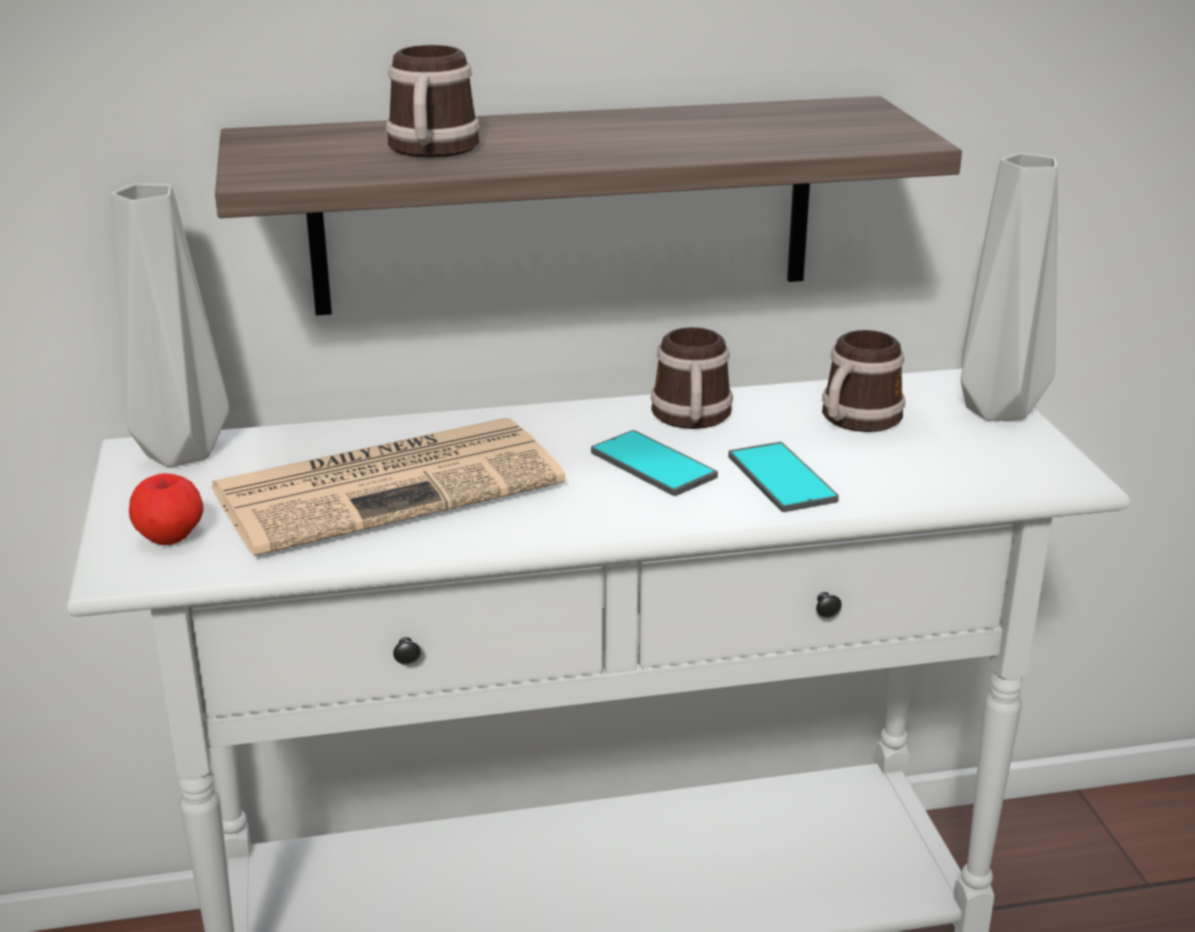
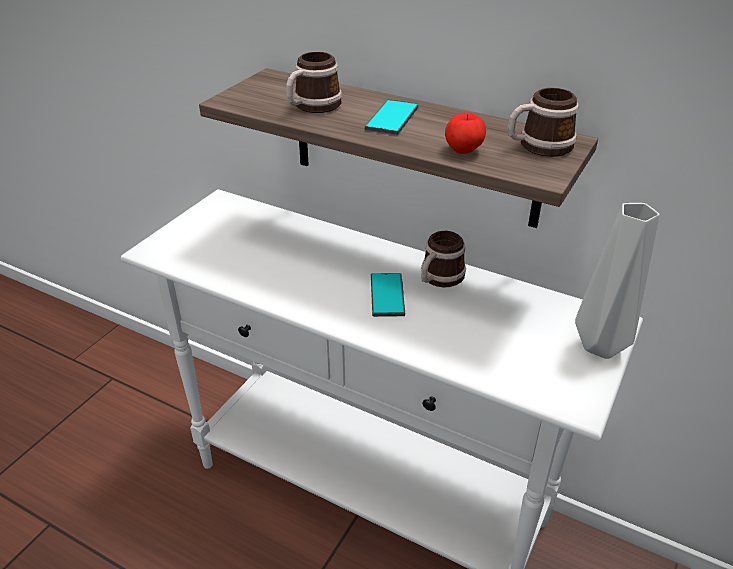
camera: 40 degrees right, 10 degrees up
(171, 538) = (179, 244): apple -> apple (464, 150)
(177, 452) = (230, 205): grey vase -> none
(391, 485) = (276, 256): newspaper -> none
(781, 479) = (431, 331): phone -> phone (392, 118)
(855, 420) = (514, 316): mug -> mug (538, 146)

